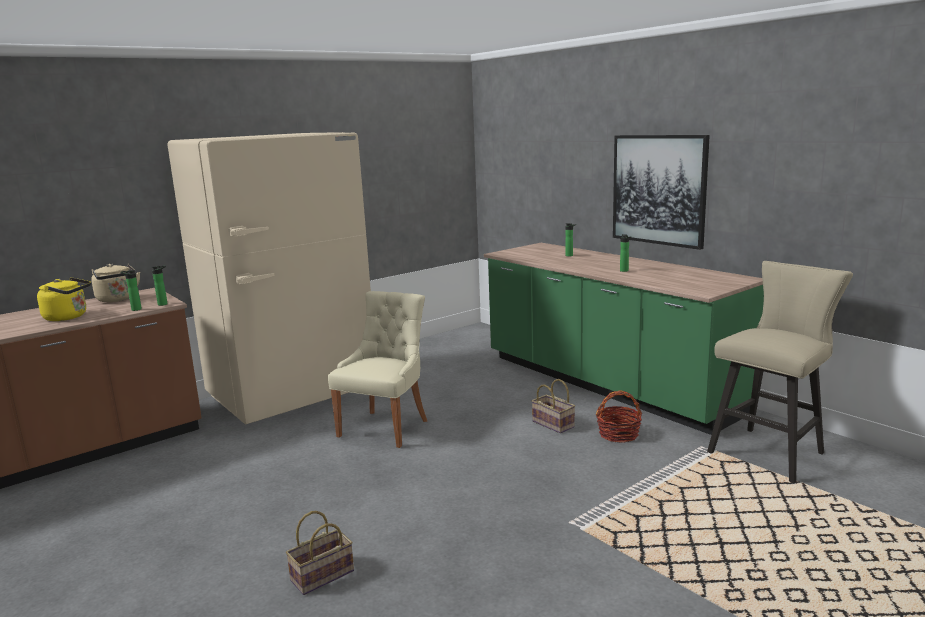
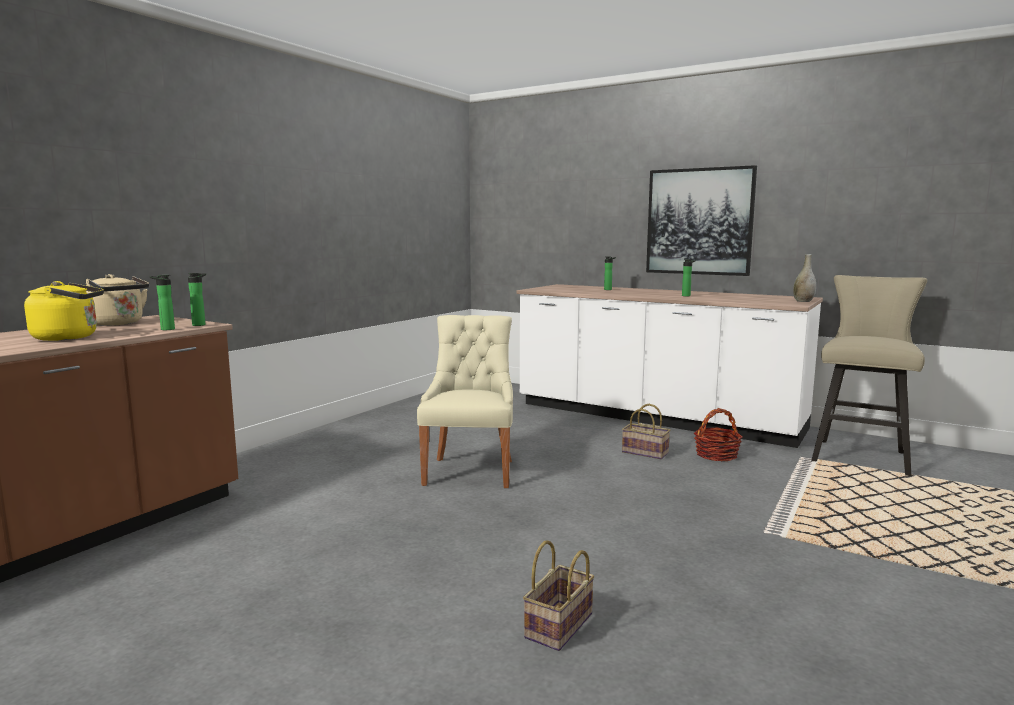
camera: 20 degrees left, 5 degrees down
(293, 394) = (323, 451): beige fridge -> none
(607, 383) = (655, 417): green counter -> white counter
(726, 287) = (803, 301): none -> grey vase

